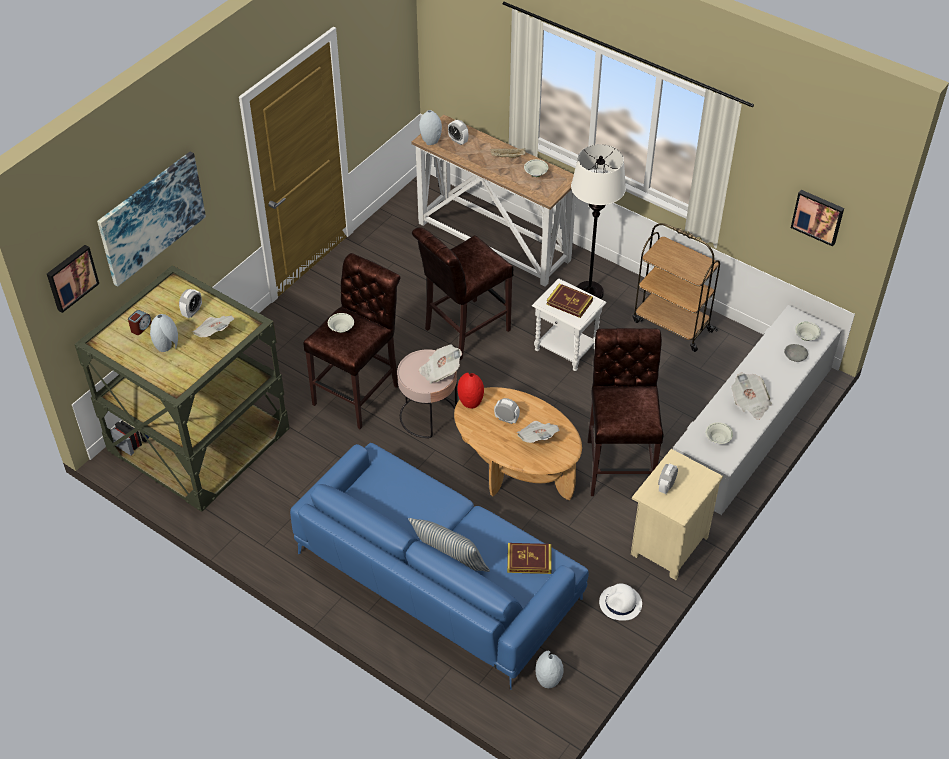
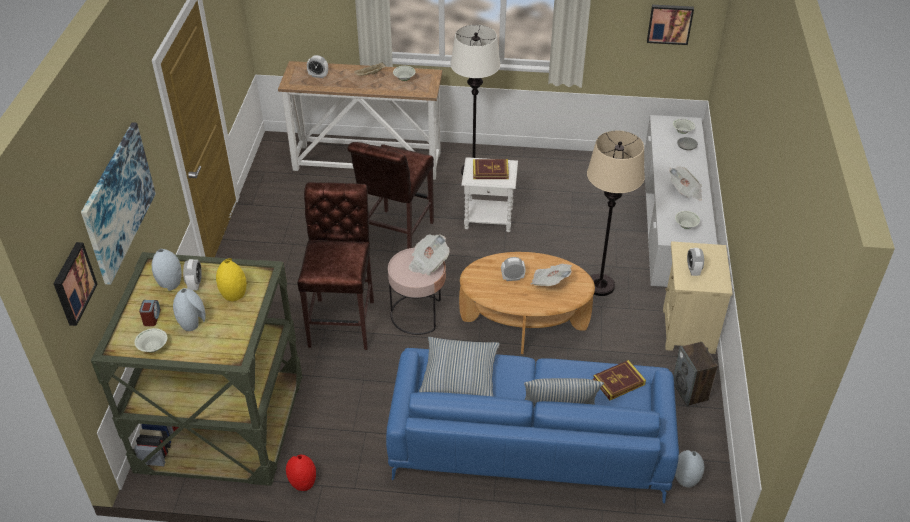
camera: 30 degrees left, 5 degrees down
(214, 333) = (233, 294): newspaper -> yellow vase
(341, 329) = (328, 256): white bowl -> white bowl (153, 348)
(396, 487) = (460, 374): none -> pillow
(430, 140) = (294, 82): grey vase -> grey vase (170, 283)
(470, 402) = (472, 277): red vase -> red vase (303, 483)
(619, 463) = (600, 285): brown stool -> beige floor lamp
(620, 603) = (690, 391): white hat -> speaker
(671, 325) = (554, 171): brown cart -> none

